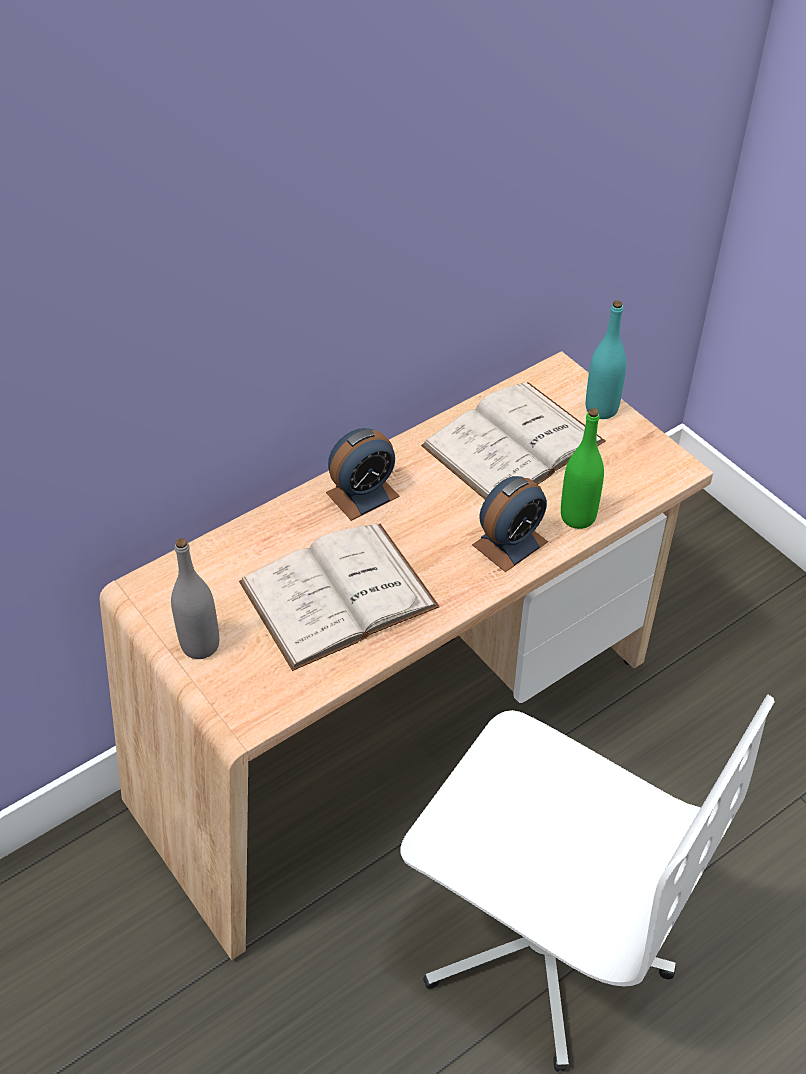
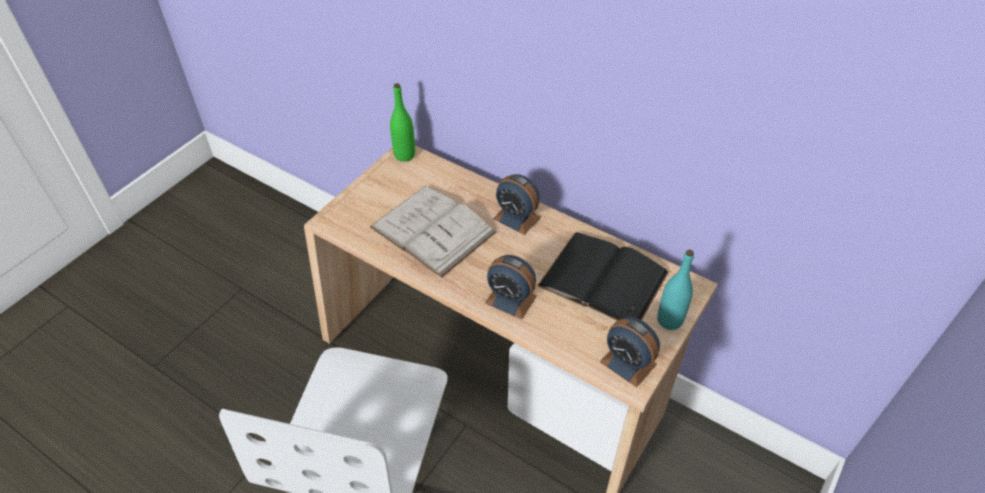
camera: 70 degrees right, 0 degrees up
(200, 645) = (374, 186): grey bottle -> none
(513, 444) = (603, 279): white book -> black book
(578, 517) = (553, 330): green bottle -> green bottle (404, 155)
(650, 465) = (628, 363): none -> alarm clock

